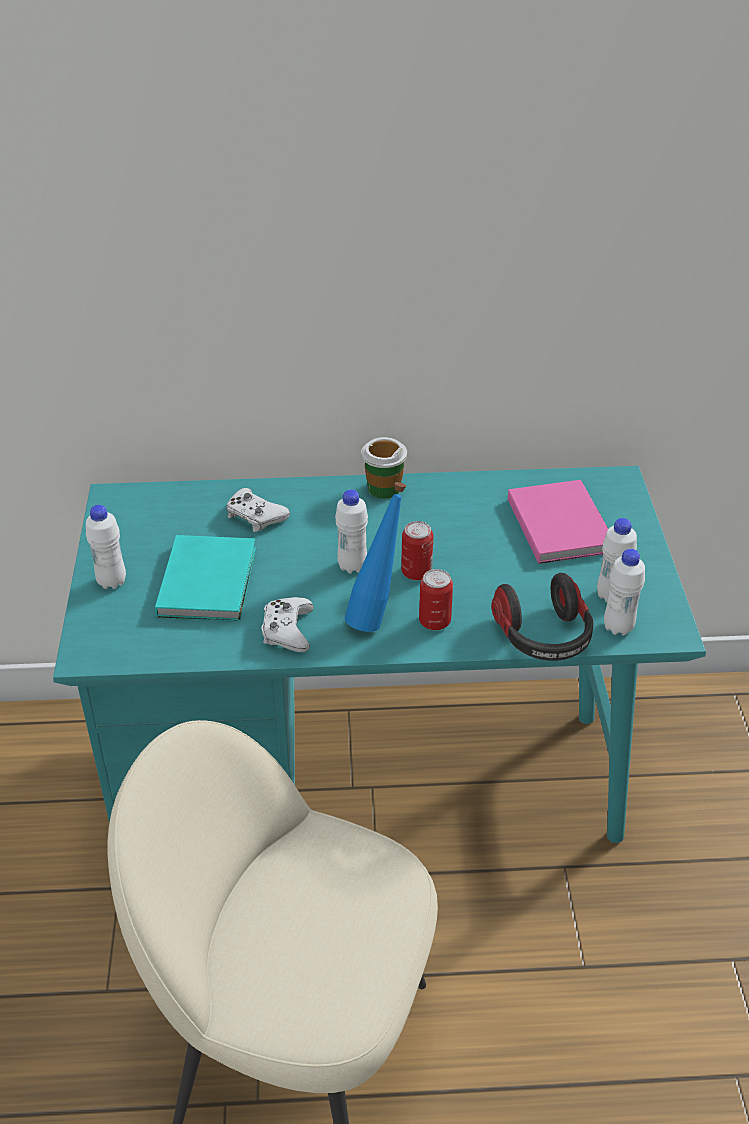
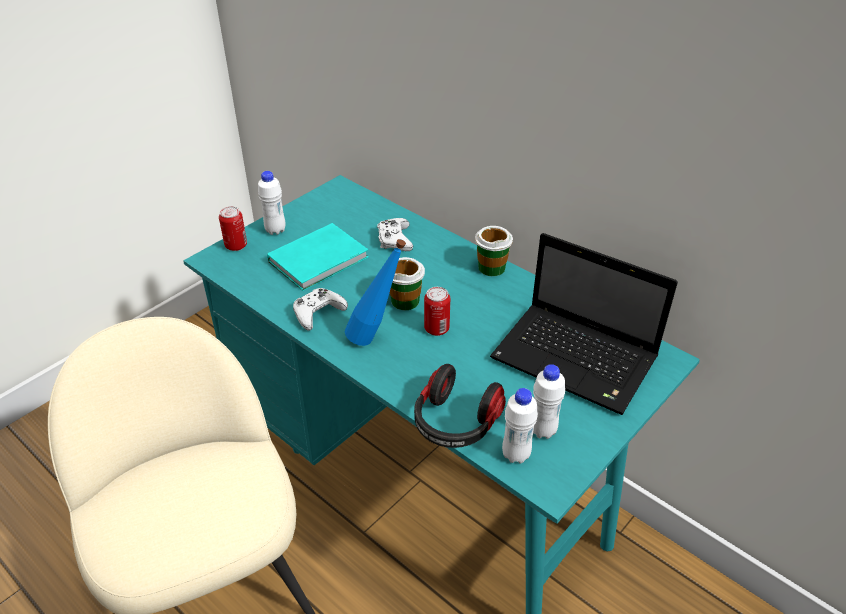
camera: 45 degrees right, 0 degrees up
(352, 566) = (405, 301): white bottle -> cup
(434, 621) = (403, 365): can -> can (236, 245)
(560, 523) = (577, 360): pink book -> laptop

